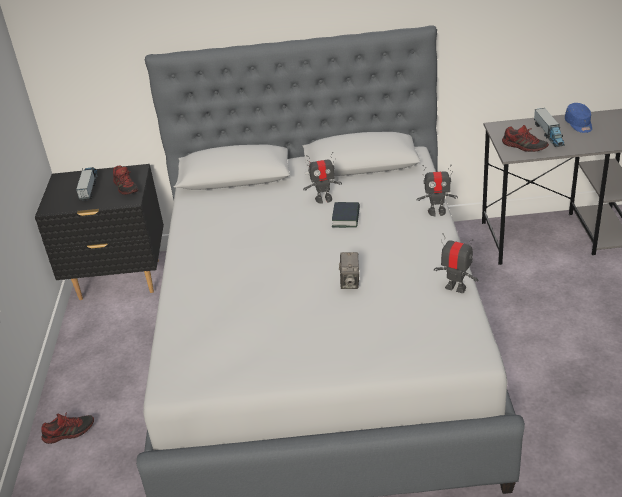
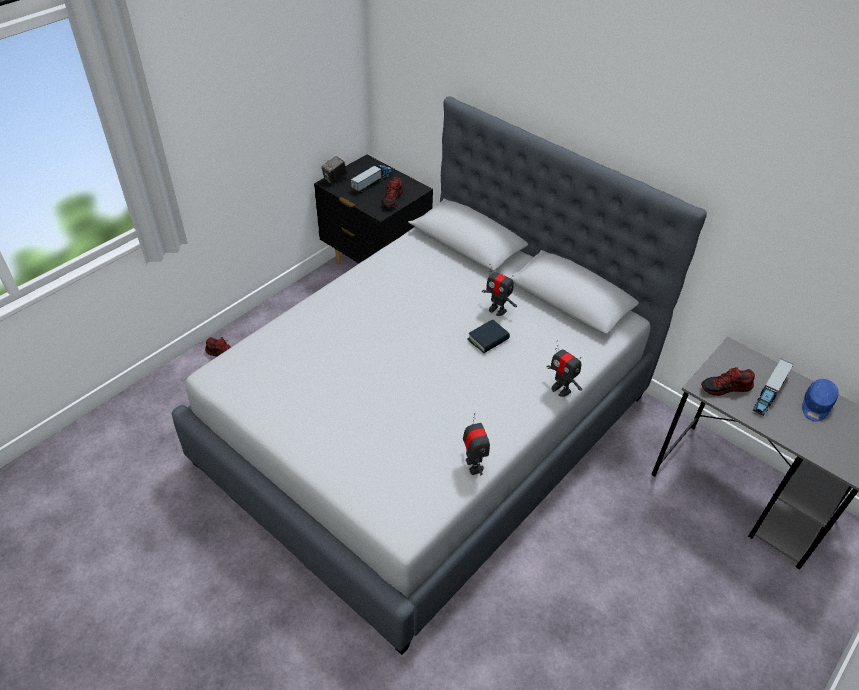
camera: 40 degrees right, 10 degrees up
(350, 282) = (412, 395): camera -> camera (335, 179)
(524, 146) = (726, 388): shoe -> shoe turned 90 degrees clockwise

